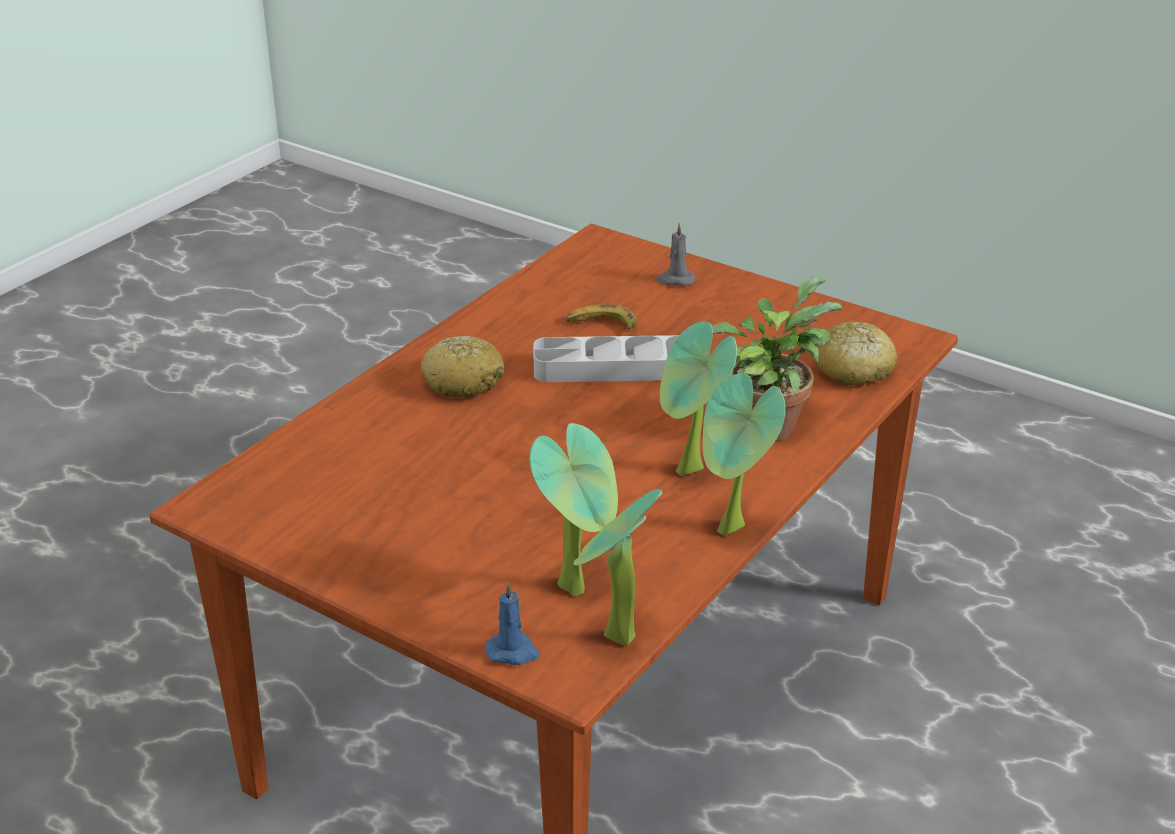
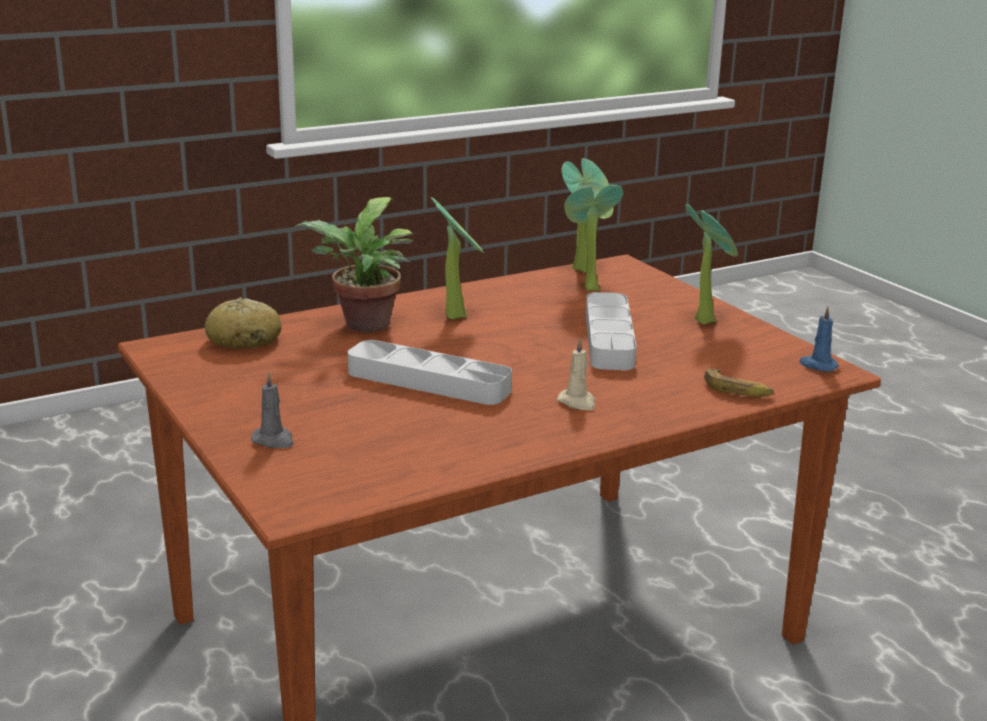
camera: 155 degrees left, 10 degrees down
(463, 381) = (577, 402): bread -> beige candle
(486, 485) = (609, 338): none -> grey tray
(513, 652) = (645, 276): blue candle -> blue candle (817, 365)
(601, 325) = (403, 417): banana -> banana (737, 389)
(732, 532) = (466, 288): potted plant -> potted plant (705, 320)

